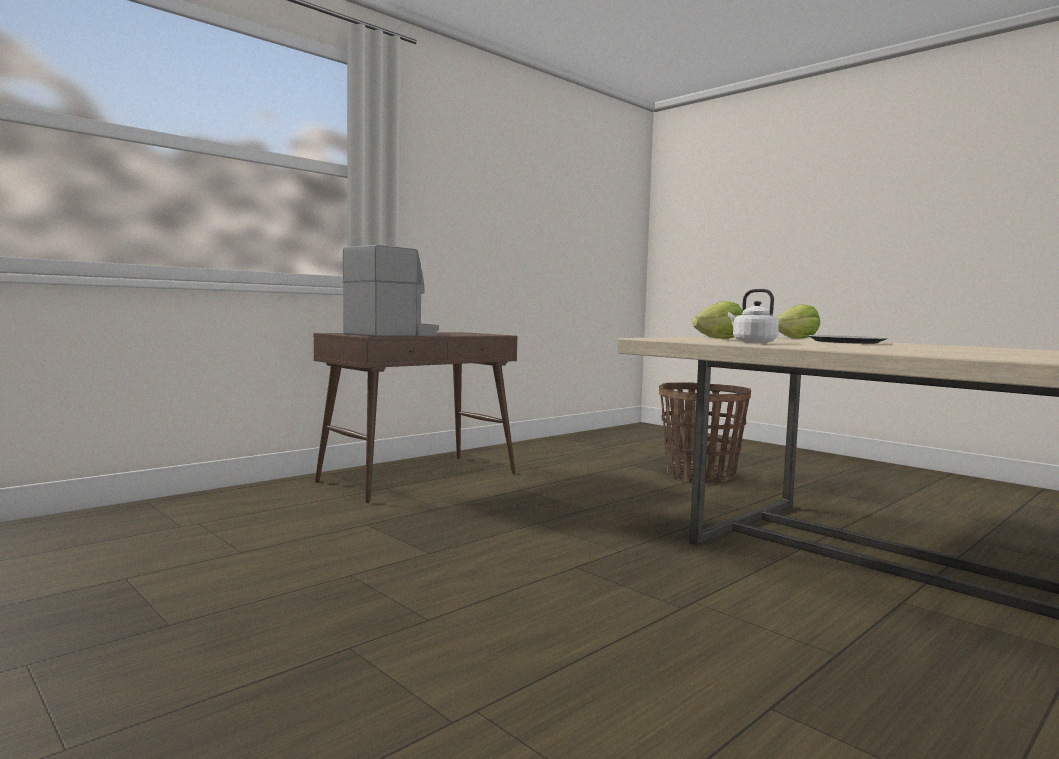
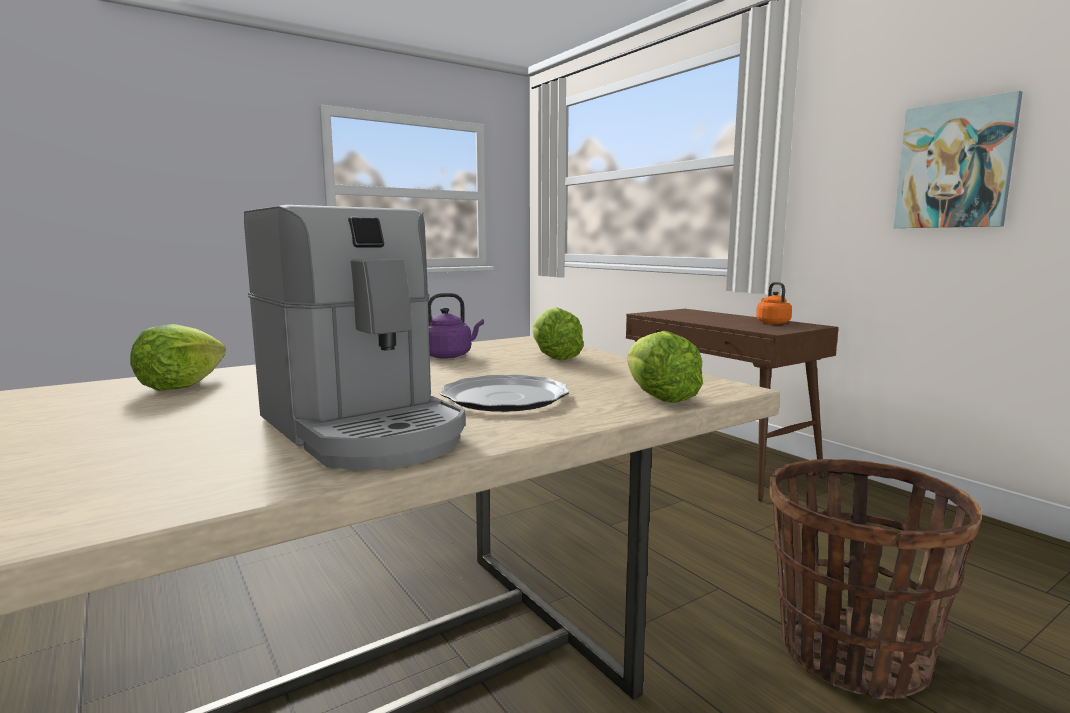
camera: 100 degrees right, 5 degrees up
(394, 334) = (686, 316): coffee machine -> coffee machine (363, 429)
(444, 333) = (771, 322): none -> orange kettle
(488, 219) = (954, 165): none -> picture
(752, 342) = (449, 355): white kettle -> purple kettle
(980, 355) = (181, 385): none -> lettuce

